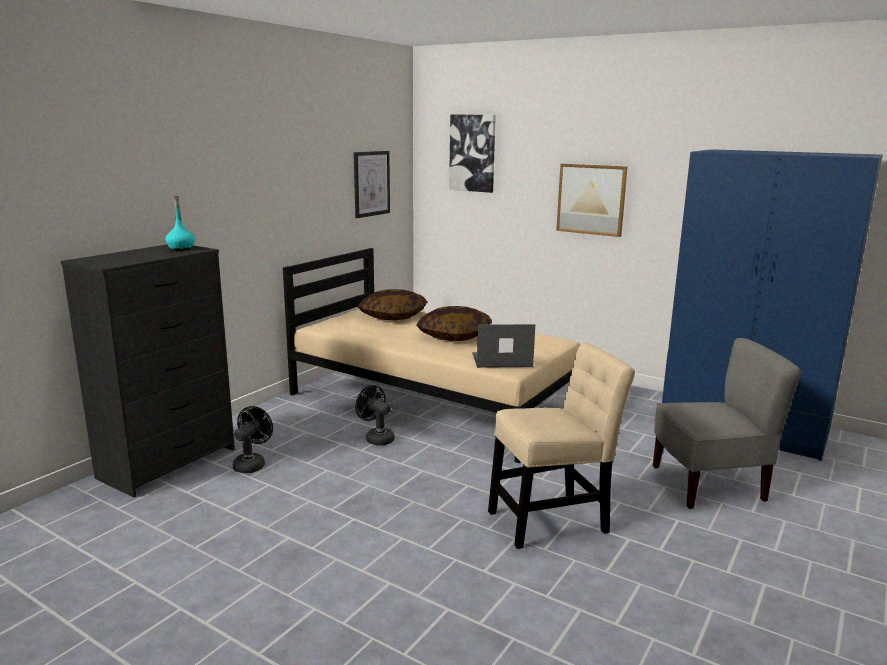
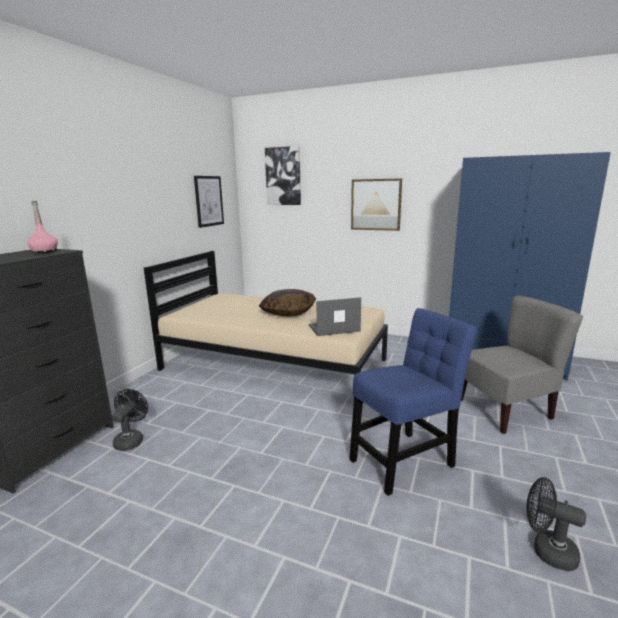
camera: 10 degrees left, 0 degrees up
(181, 249) = (44, 251): turquoise bottle -> pink bottle
(376, 438) = (237, 401): black fan -> black fan (547, 550)
(393, 316) = (235, 301): pillow -> none
(553, 520) = (405, 460): beige chair -> blue chair

